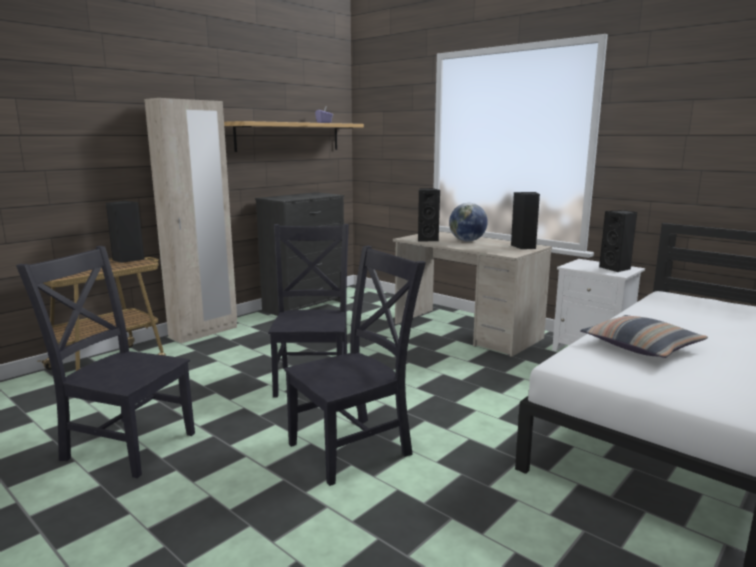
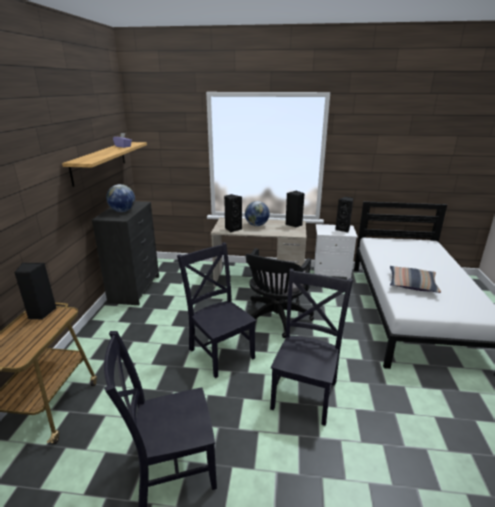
camera: 35 degrees left, 10 degrees up
(204, 332) = (88, 340): beige wardrobe -> none
(297, 196) = (122, 211): none -> globe
(429, 371) = (276, 319): none -> black office chair

